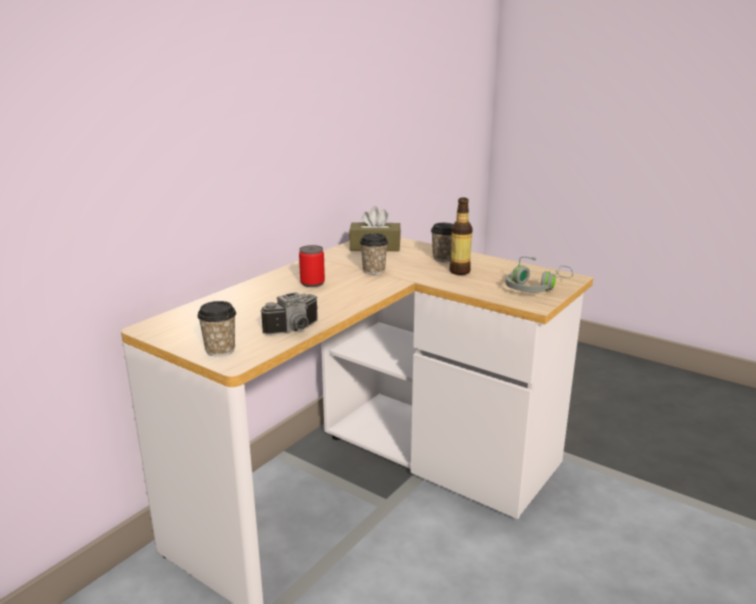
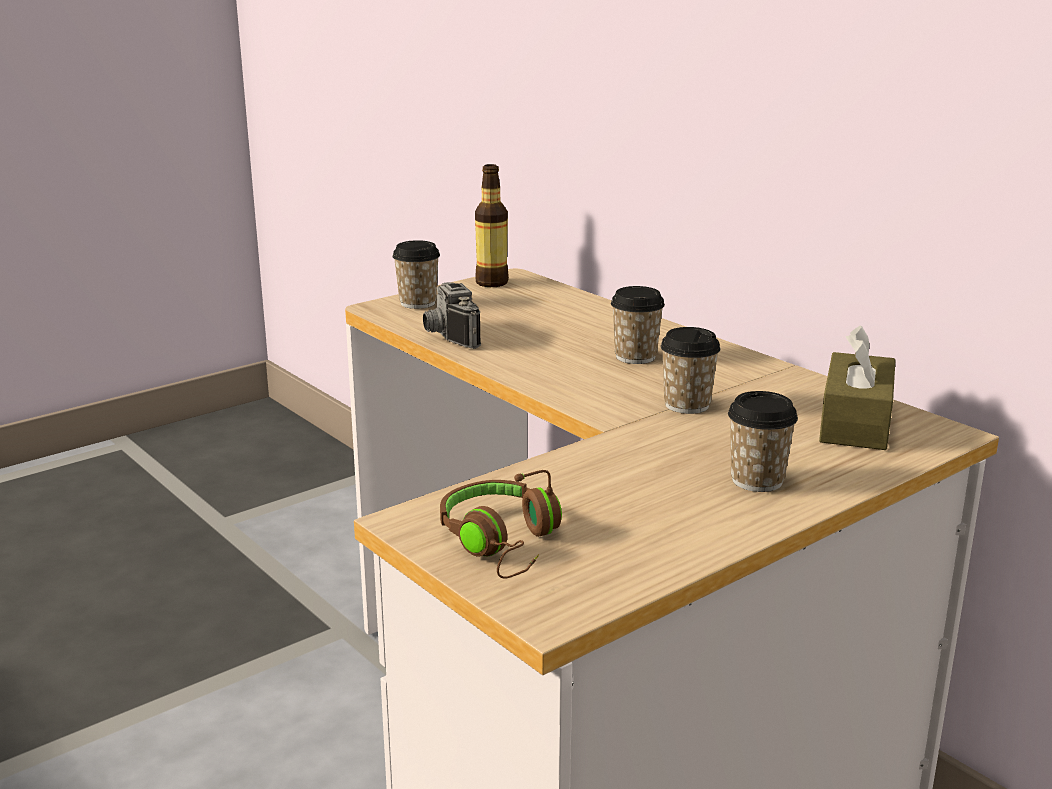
camera: 105 degrees right, 0 degrees up
(312, 283) = (635, 357): can -> cup
(459, 271) = (651, 482): bottle -> bottle (491, 283)
(535, 288) = (503, 543): grey headphones -> brown headphones

